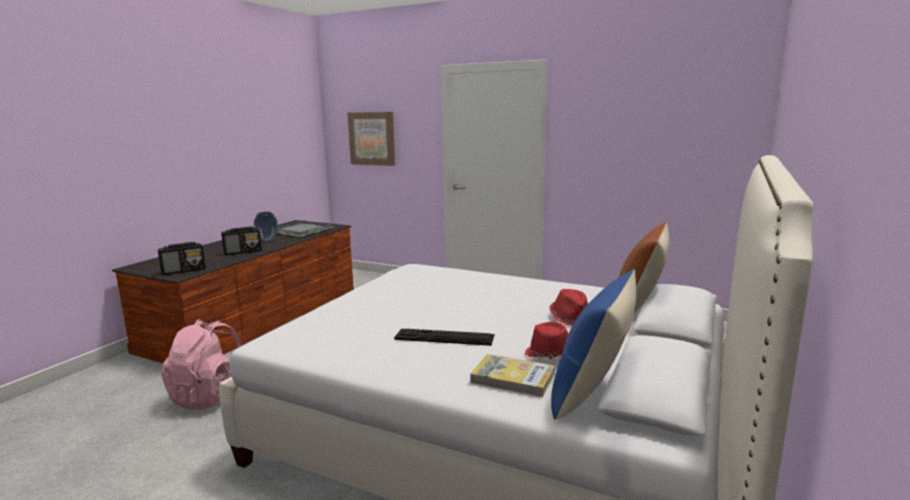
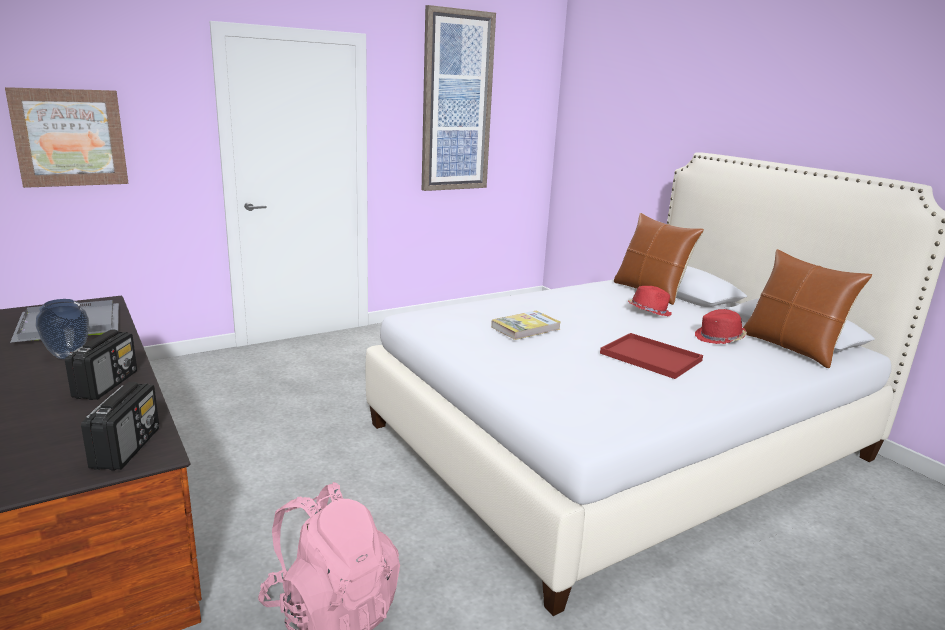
camera: 60 degrees left, 5 degrees up
(444, 337) = (652, 357): keyboard -> red tray
(513, 379) = (756, 360): book -> book (525, 328)
(592, 393) = (791, 347): blue pillow -> brown pillow
(633, 110) = (456, 102): none -> picture

